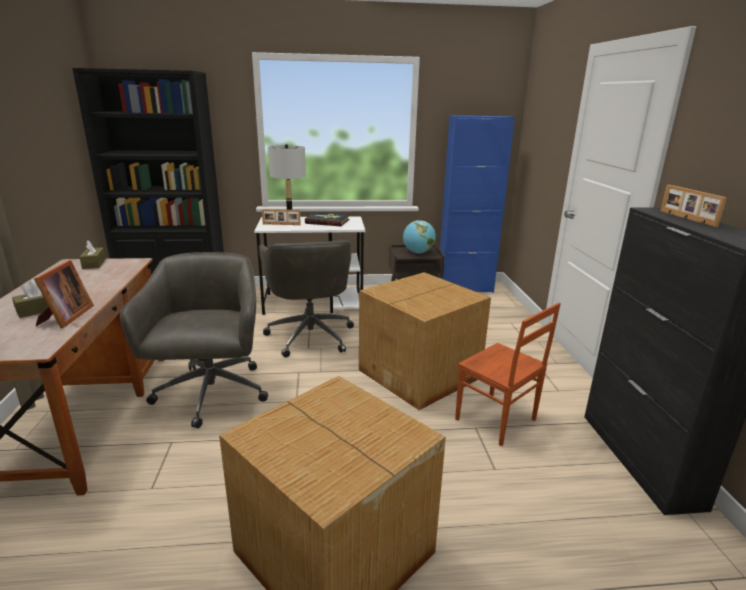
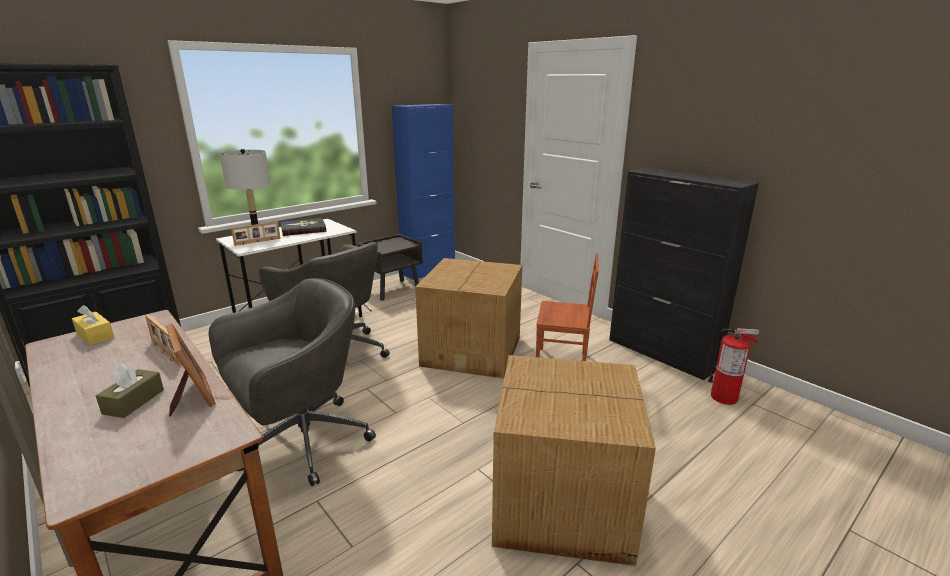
camera: 35 degrees left, 0 degrees up
(94, 264) = (95, 335): brown tissue box -> yellow tissue box
(211, 395) = (301, 442): grey office chair -> grey office chair turned 90 degrees clockwise
(418, 252) = (393, 245): globe -> none
(670, 550) = (724, 397): none -> fire extinguisher
(686, 218) = (672, 173): picture frame -> picture frame (165, 352)

